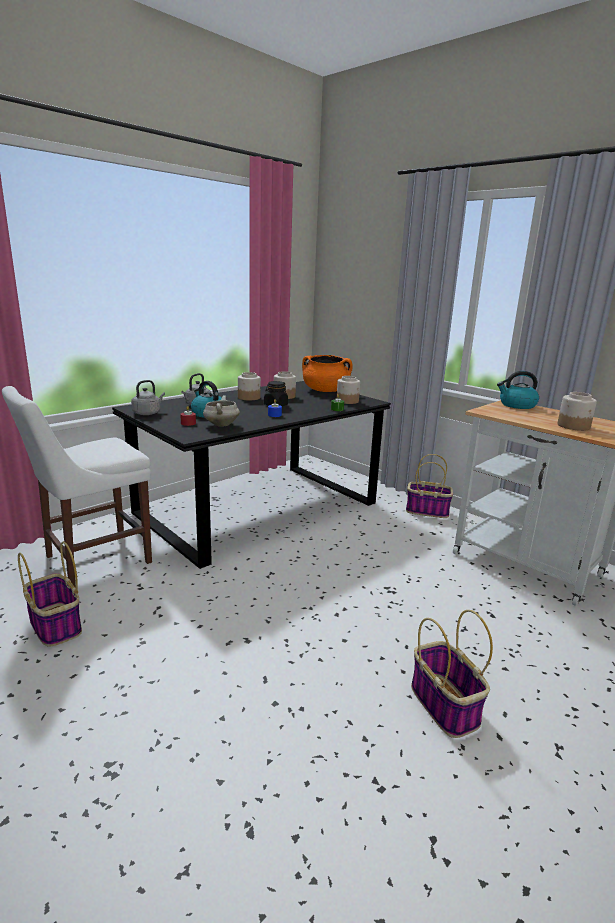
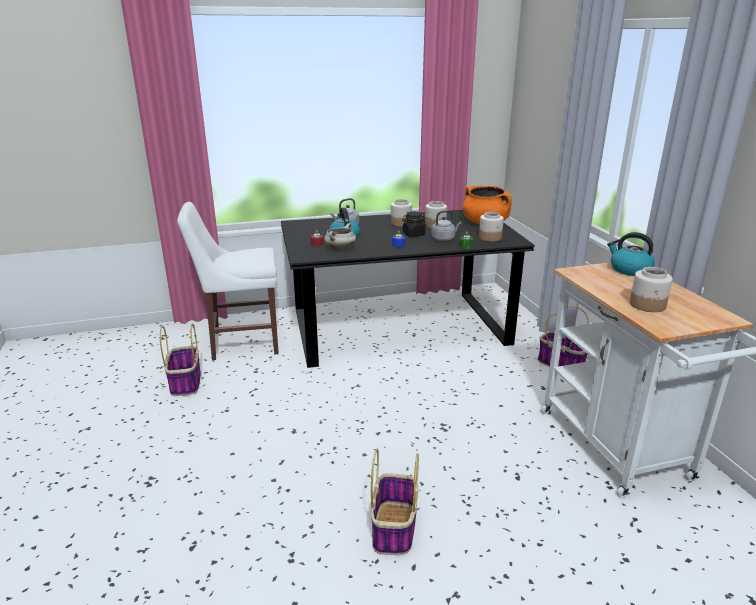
camera: 30 degrees right, 5 degrees up
(148, 413) = (299, 230): grey kettle -> grey kettle (444, 239)

